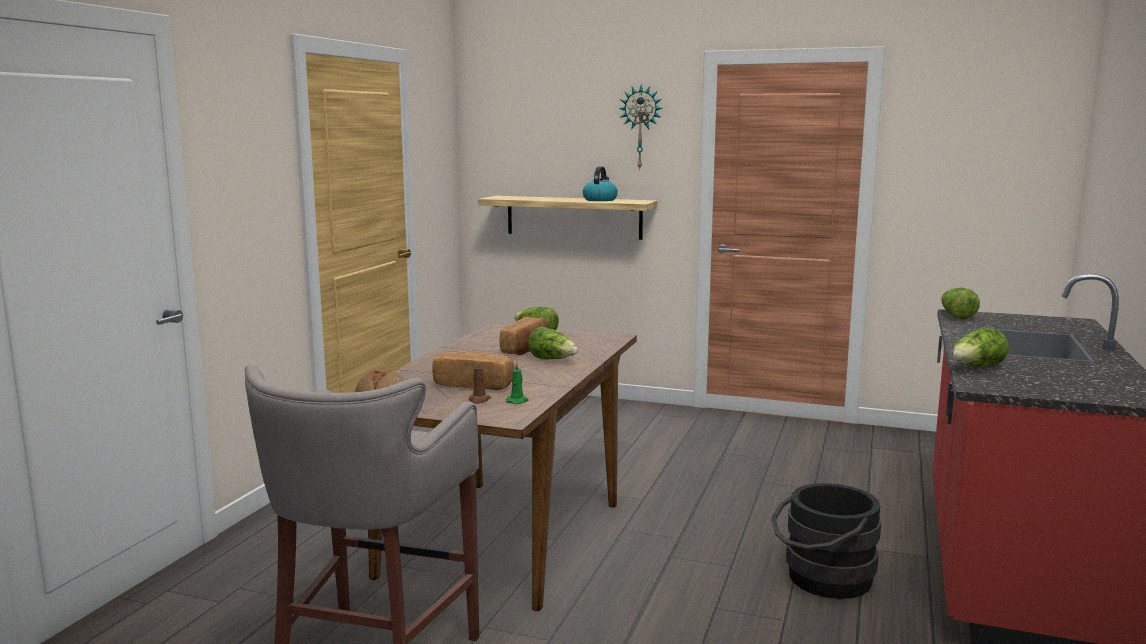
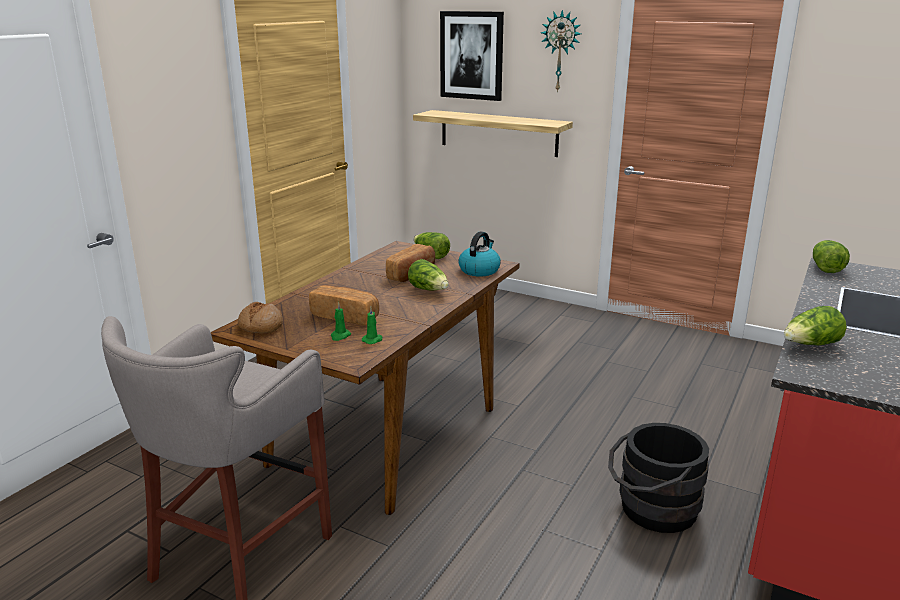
camera: 10 degrees right, 10 degrees up
(479, 400) = (340, 336): brown candle -> green candle
(541, 135) = (471, 55): none -> picture
(600, 200) = (519, 119): kettle -> kettle (479, 270)

